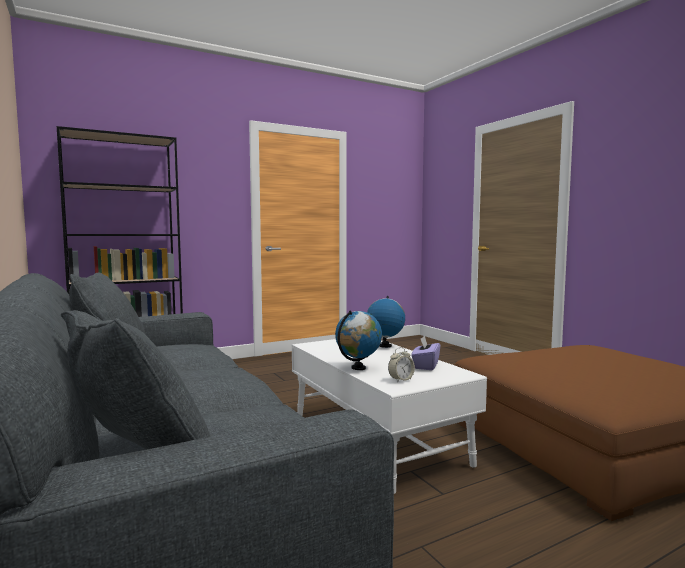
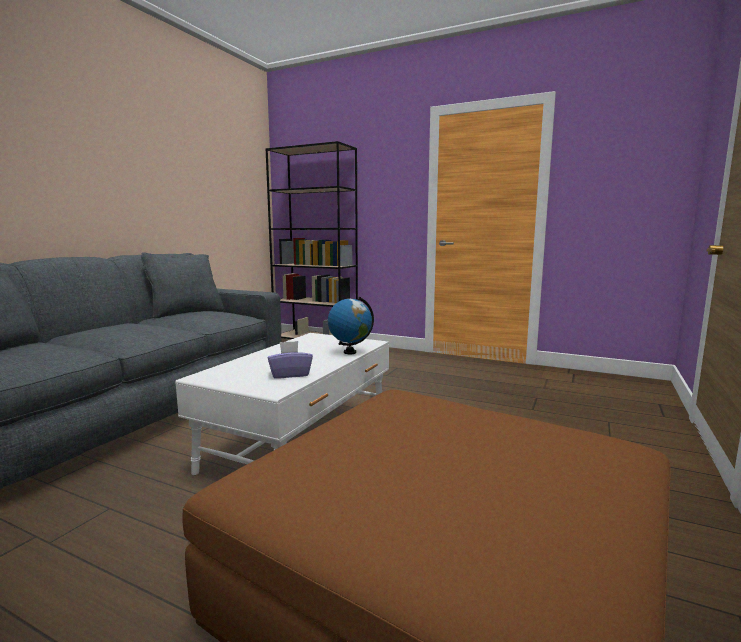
camera: 55 degrees right, 5 degrees up
(358, 368) = (253, 358): globe -> none
(401, 380) = (228, 375): alarm clock -> none

